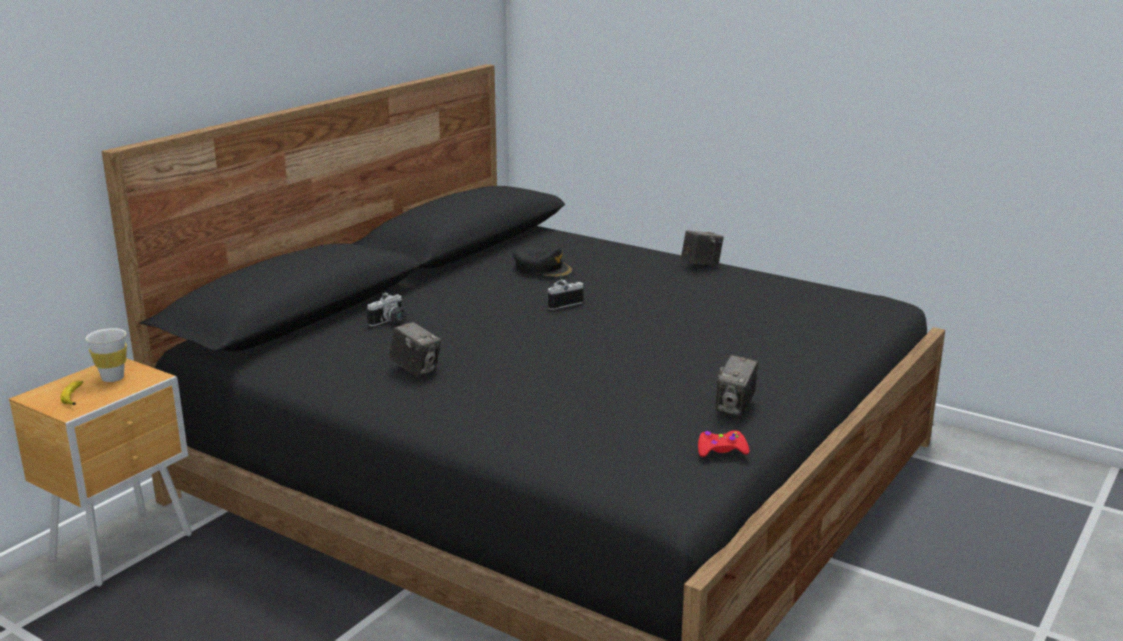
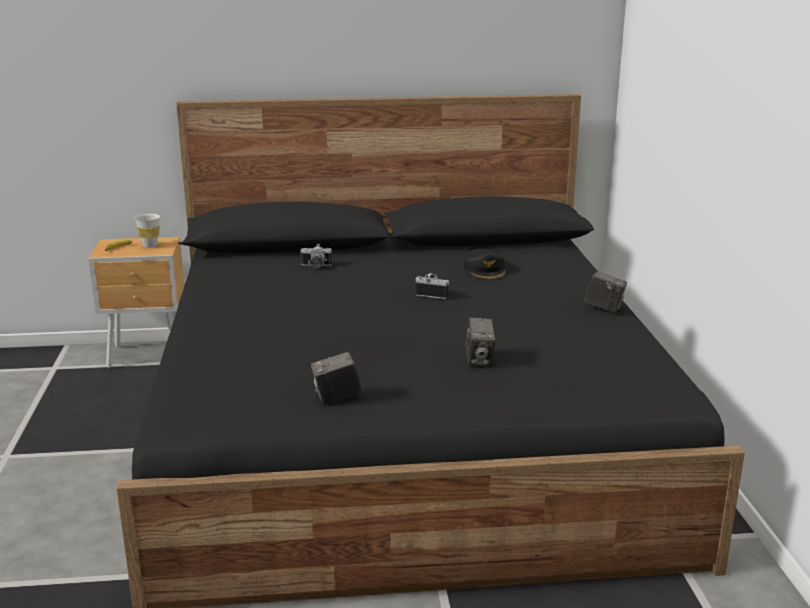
camera: 50 degrees right, 0 degrees up
(415, 370) = (254, 295): camera -> camera (479, 360)
(721, 450) = (258, 414): red game controller -> none

